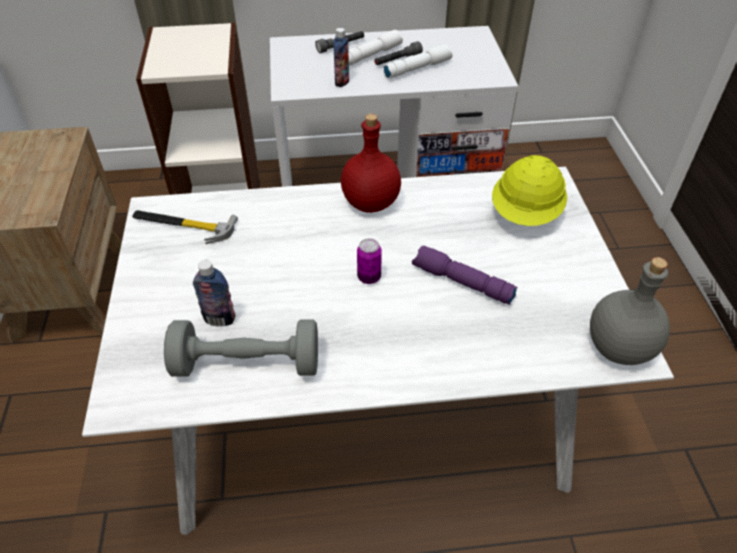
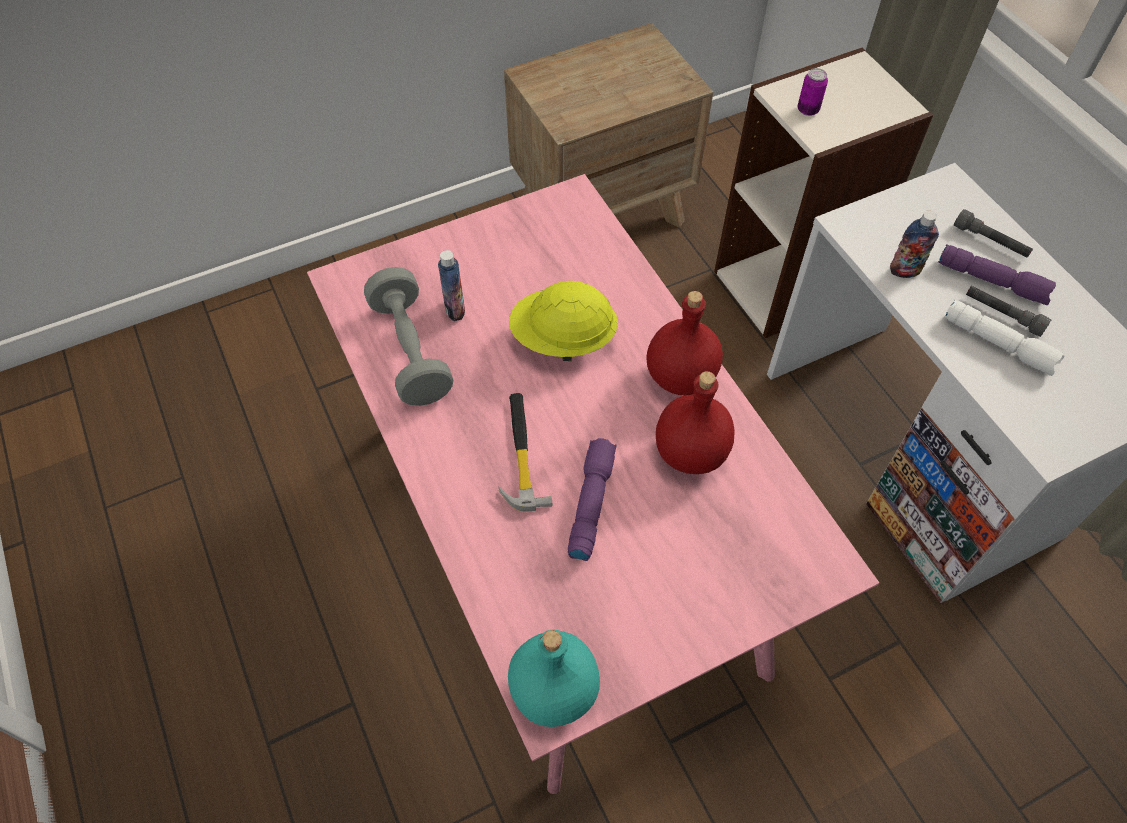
camera: 70 degrees right, 10 degrees up
(183, 226) = (563, 230): hammer -> hammer (520, 452)
(369, 277) = (560, 412): can -> can (808, 110)
(369, 414) = (566, 543): white dining table -> pink dining table
(371, 55) = (993, 281): white flashlight -> purple flashlight
(439, 218) = (690, 454): none -> red bottle
(525, 214) = (746, 548): yellow hard hat -> yellow hard hat (563, 339)
(618, 349) = (552, 691): grey bottle -> turquoise bottle

